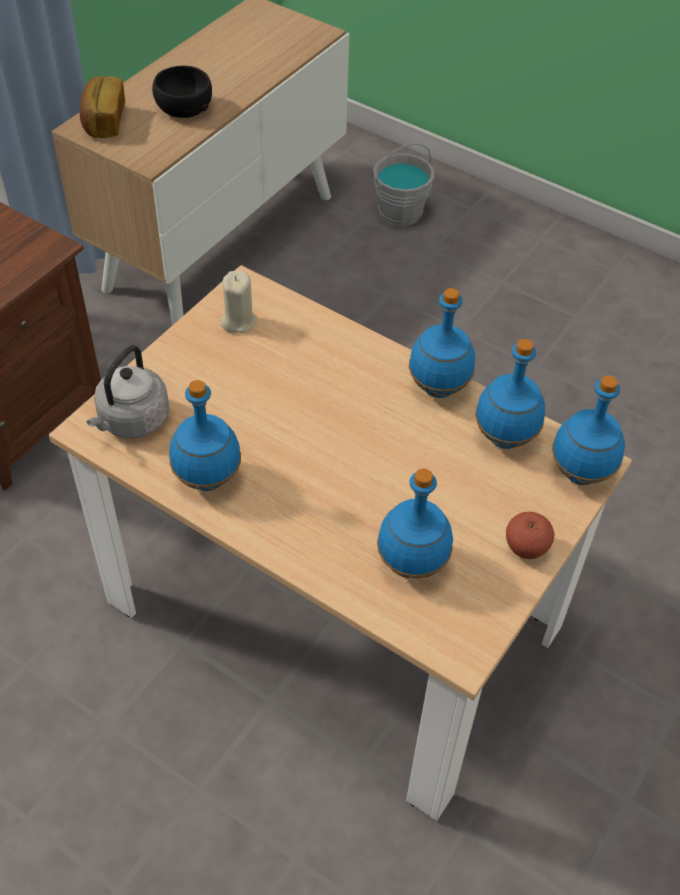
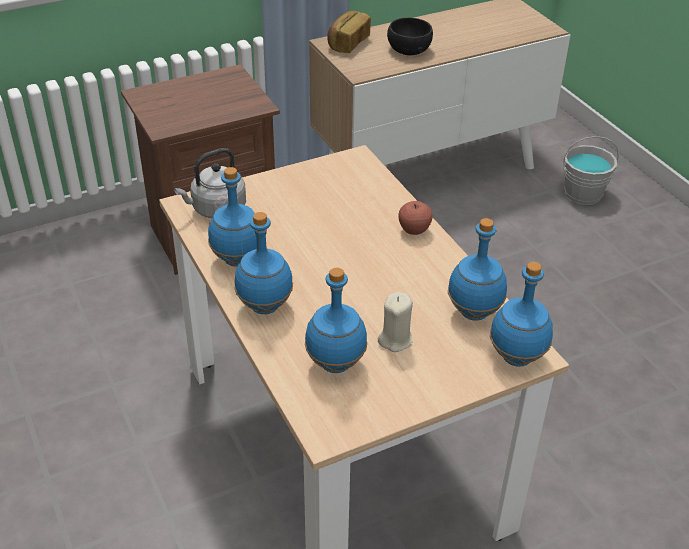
camera: 30 degrees right, 10 degrees down
(238, 321) = (335, 176): beige candle -> beige candle (395, 340)
(437, 387) = (447, 263): blue bottle -> blue bottle (264, 306)
(526, 548) = (431, 388): apple -> apple (414, 230)

